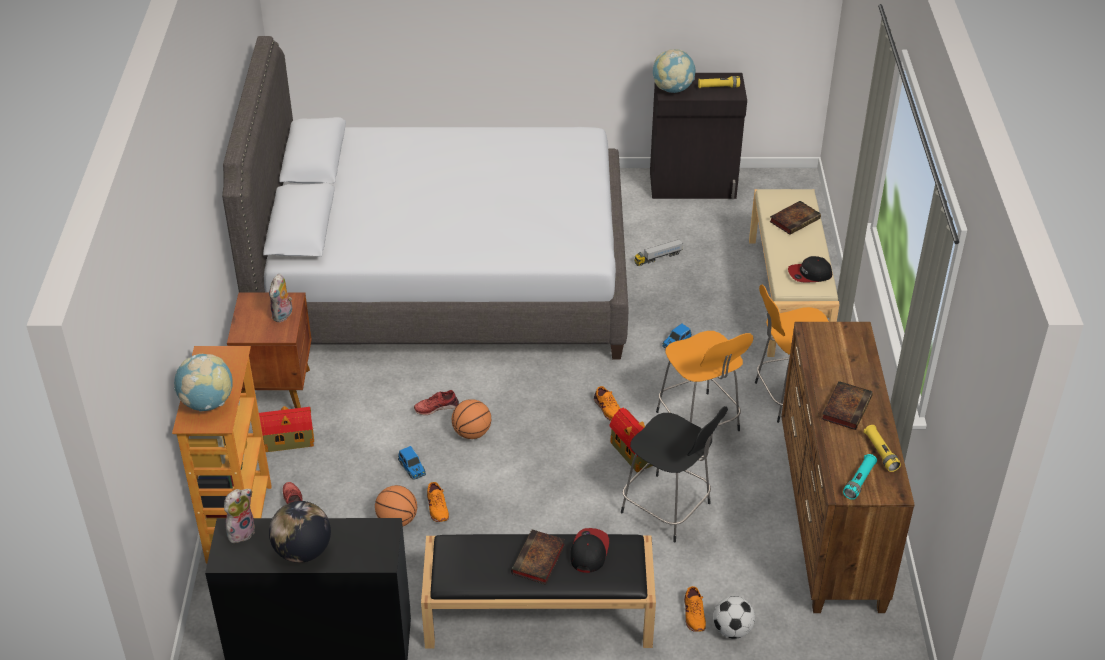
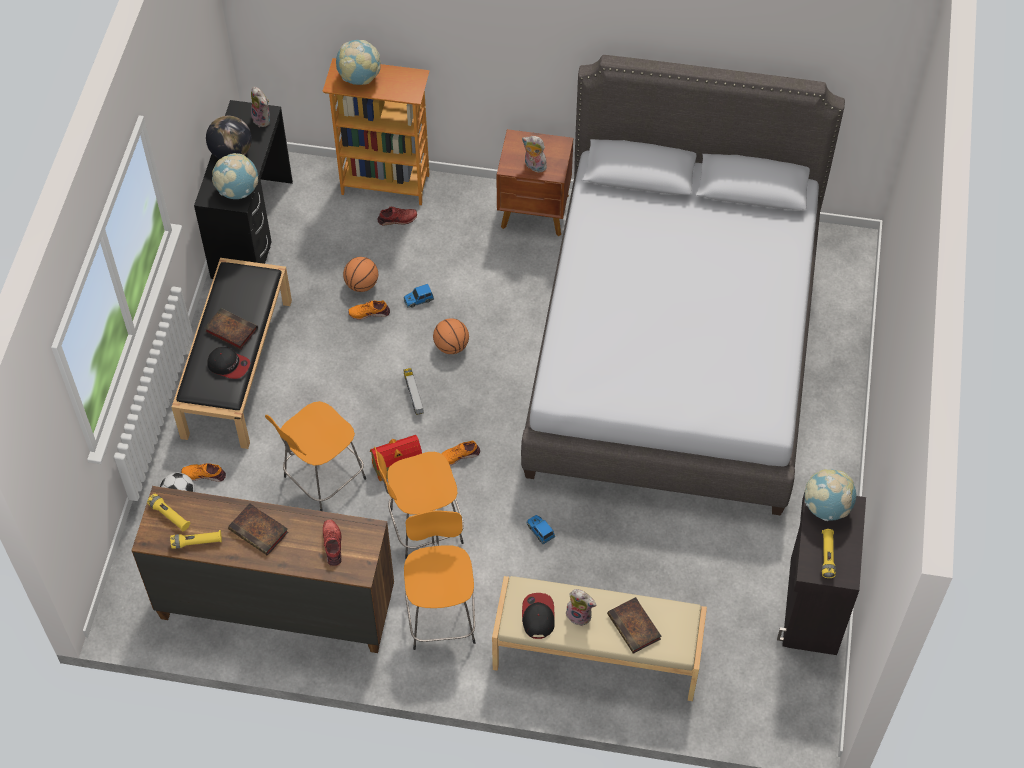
camera: 100 degrees right, 15 degrees up
(287, 441) = (471, 217): toy house -> none
(367, 532) = (238, 191): none -> globe
(436, 407) = (490, 323): red shoe -> red shoe (333, 544)
(658, 258) = (681, 542): toy truck -> toy truck (413, 395)
(668, 509) = (322, 479): black stool -> orange stool
(797, 250) = (580, 615): none -> plush toy
(859, 481) = (169, 516): turquoise flashlight -> yellow flashlight

